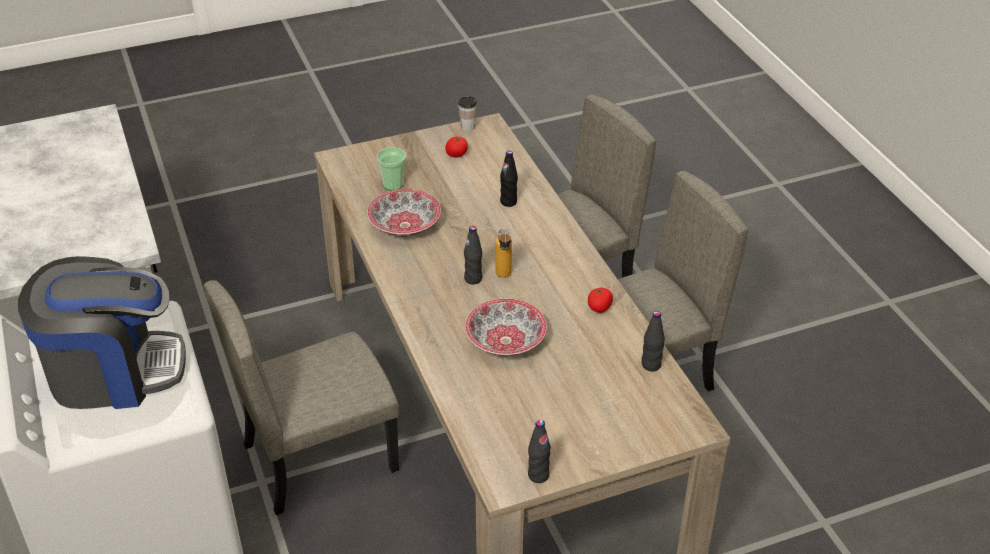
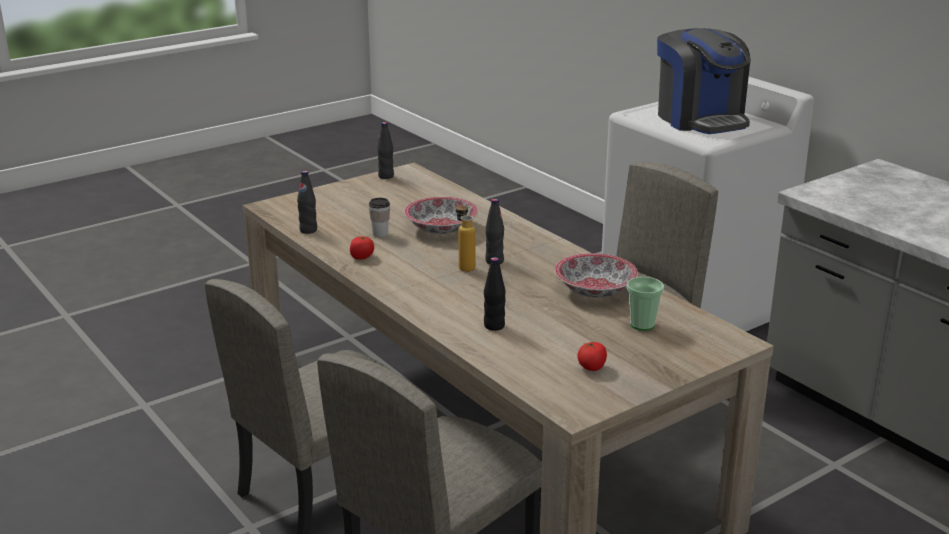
camera: 165 degrees right, 15 degrees down
(114, 372) = (700, 119): coffee machine -> coffee machine turned 90 degrees counterclockwise
(468, 127) = (602, 404): cup -> cup (380, 234)

